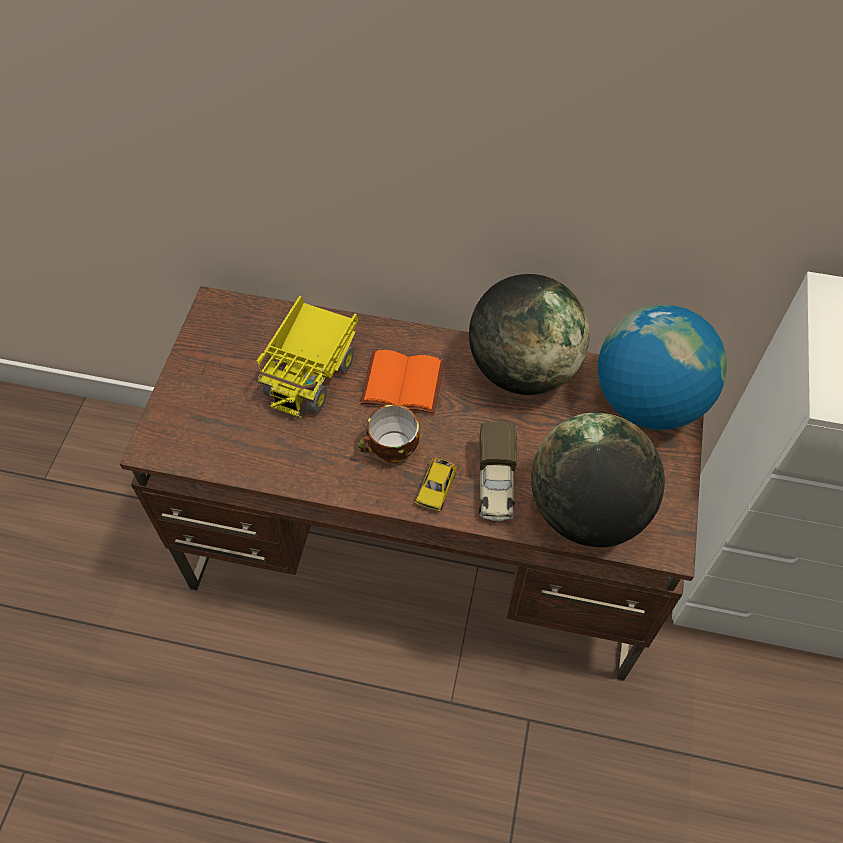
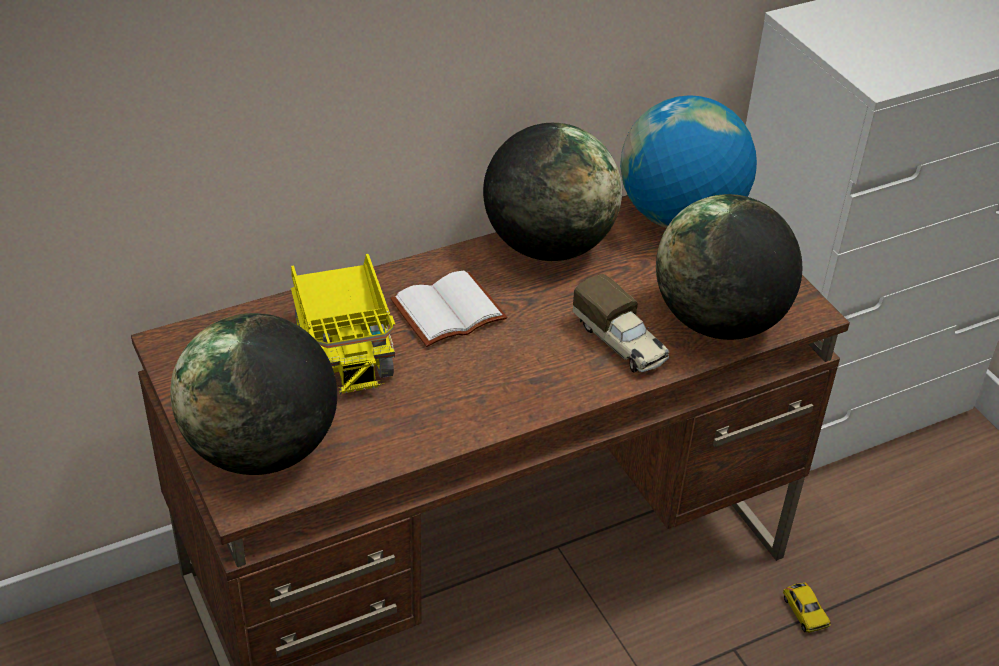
camera: 40 degrees left, 15 degrees down
(195, 417) = (261, 449): none -> globe
(391, 450) = (497, 369): cup -> none
(401, 385) = (448, 313): orange book -> white book
(436, 488) = (573, 376): toy car -> toy car (805, 612)

